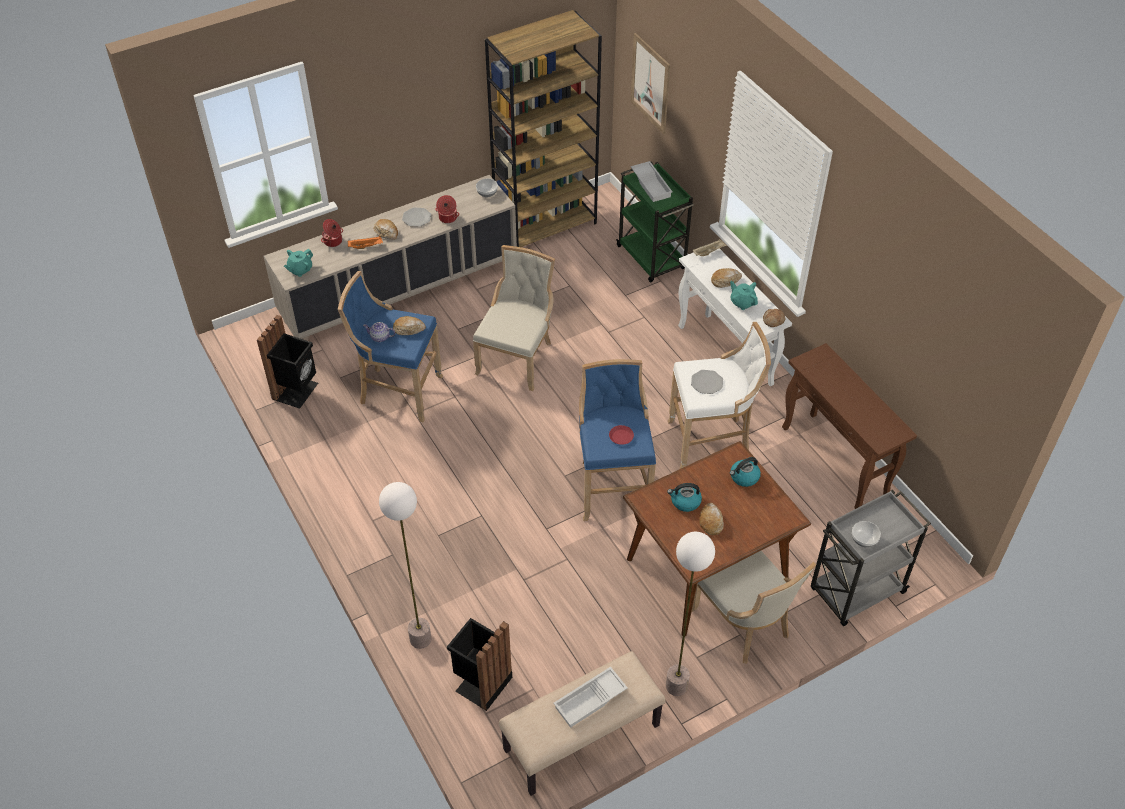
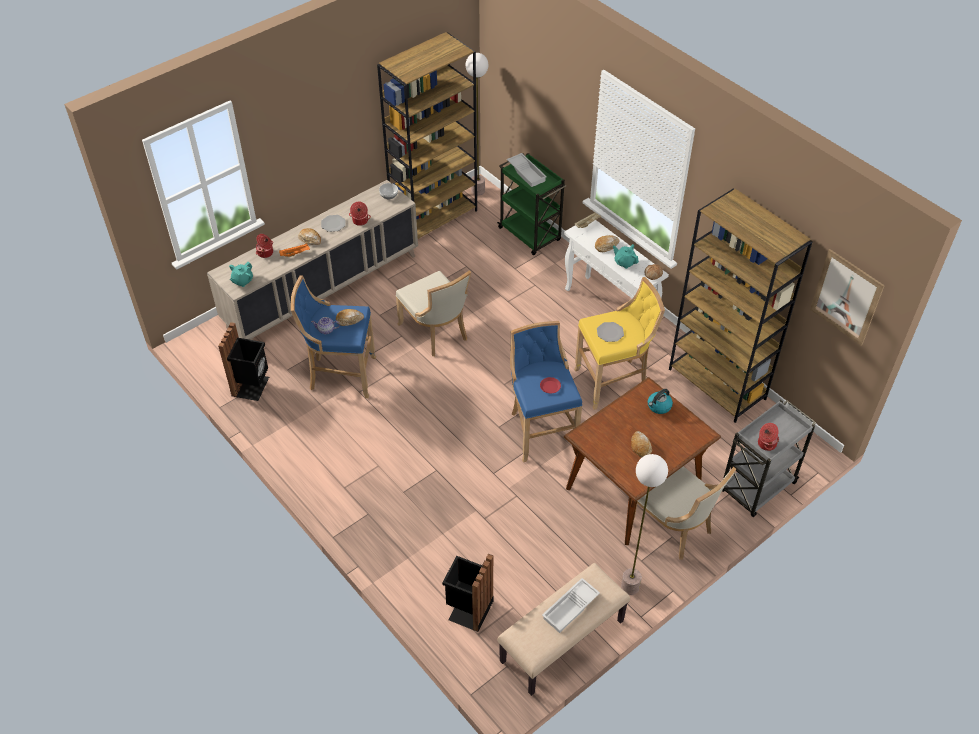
camera: 10 degrees left, 0 degrees up
(421, 639) = (409, 581): floor lamp -> floor lamp (478, 190)
(518, 357) = (436, 332): beige chair -> beige chair turned 135 degrees clockwise
(650, 83) = (516, 87): picture -> picture (846, 297)
(685, 502) = (615, 433): kettle -> none
(711, 441) = (613, 381): white stool -> yellow stool
(835, 461) = (717, 384): brown console table -> brown bookcase
(863, 540) = (766, 443): bowl -> cooking pot

